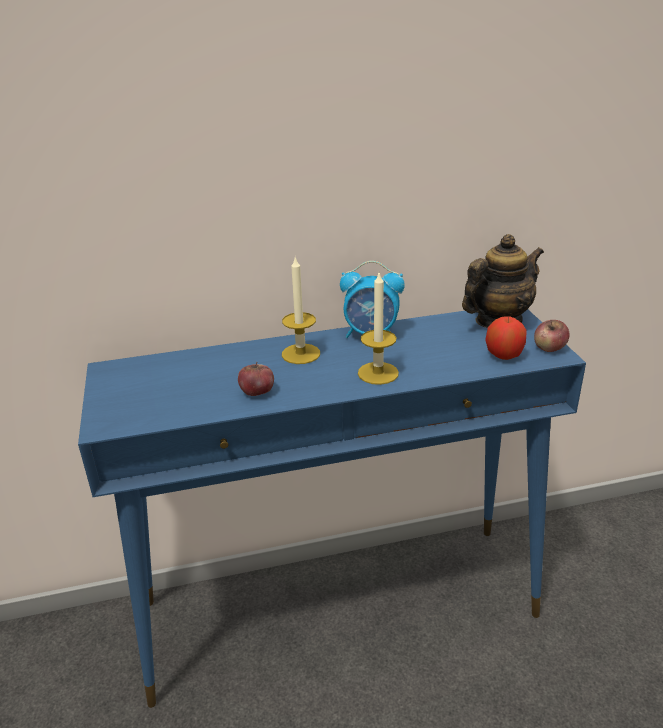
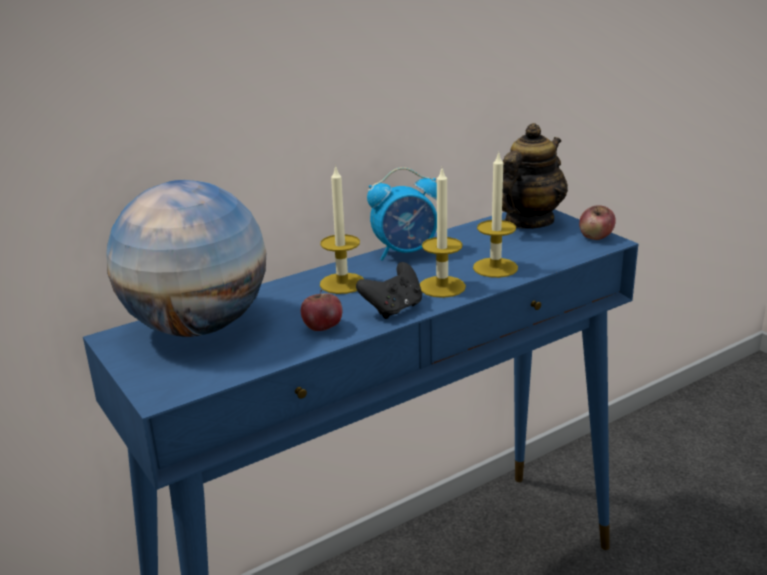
camera: 20 degrees left, 5 degrees down
(169, 371) = (198, 326): none -> globe
(323, 387) = (393, 309): none -> black game controller
(436, 363) = (495, 267): none -> candle
(503, 355) = (557, 250): apple -> none

